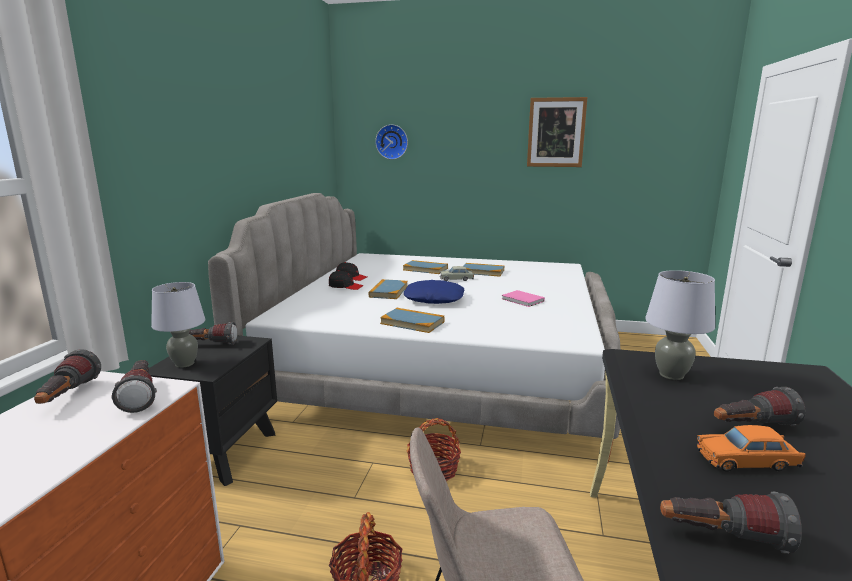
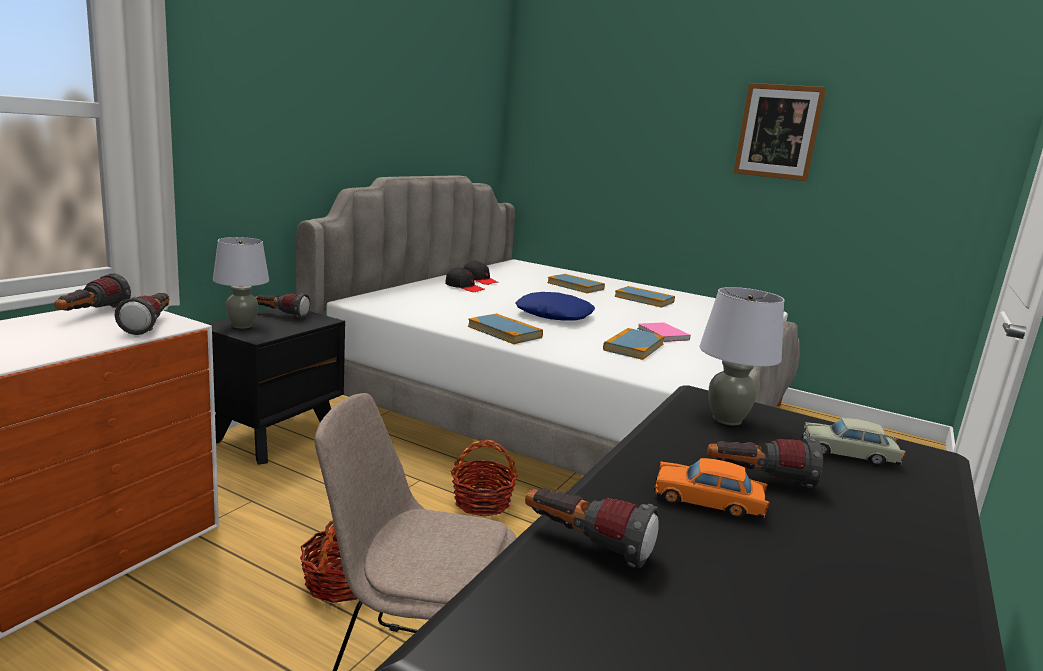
camera: 15 degrees right, 0 degrees up
(388, 291) = (508, 300): book -> book (633, 347)
(392, 142) = (570, 126): wall clock -> none
(456, 279) = (603, 301): beige toy car -> beige toy car (849, 454)

